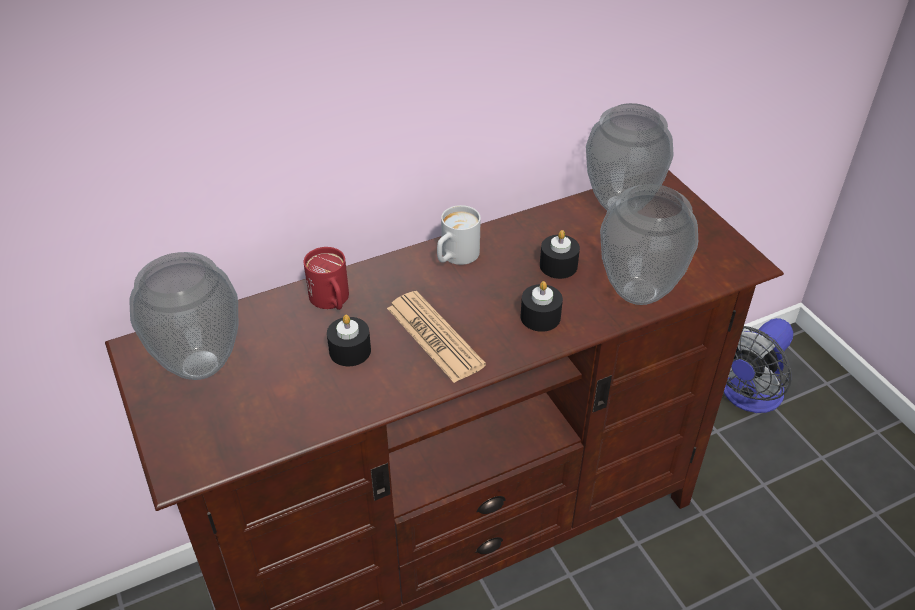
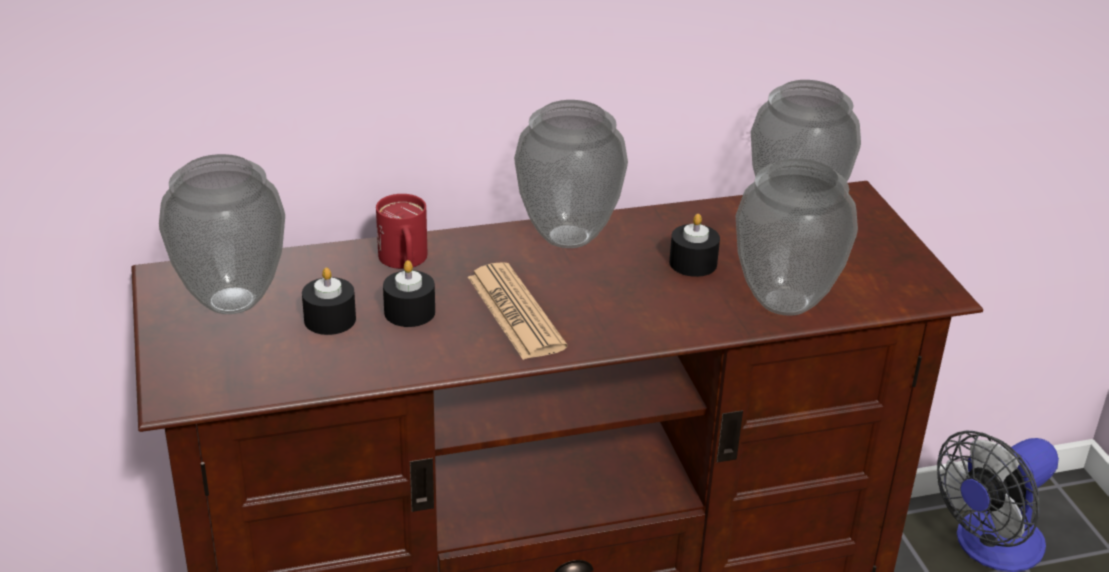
camera: 10 degrees right, 10 degrees down
(455, 257) = (568, 238): white mug -> vase
(540, 317) = (652, 311): black candle -> black candle (330, 319)

